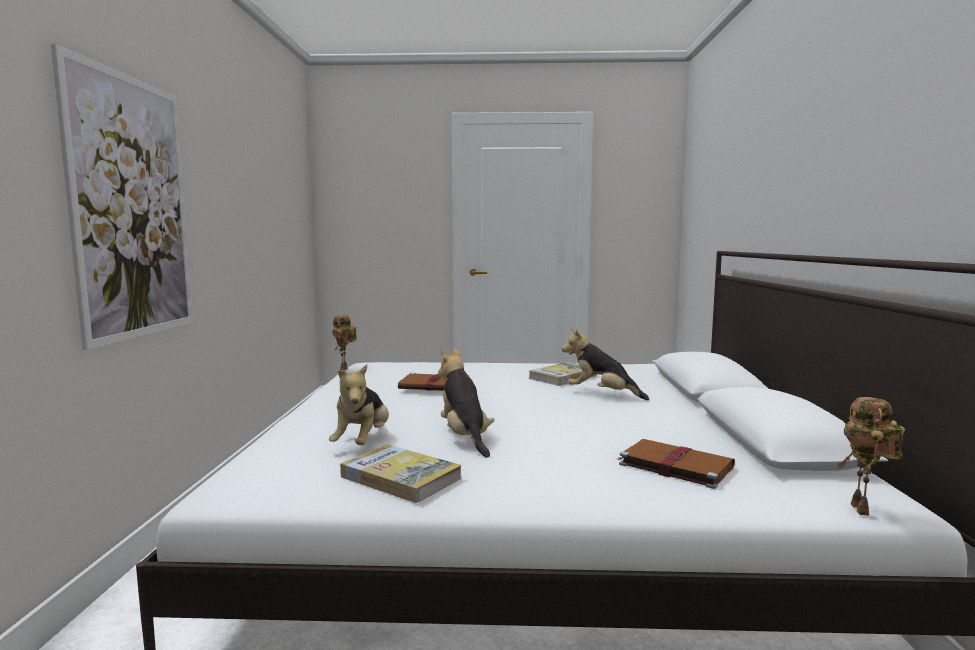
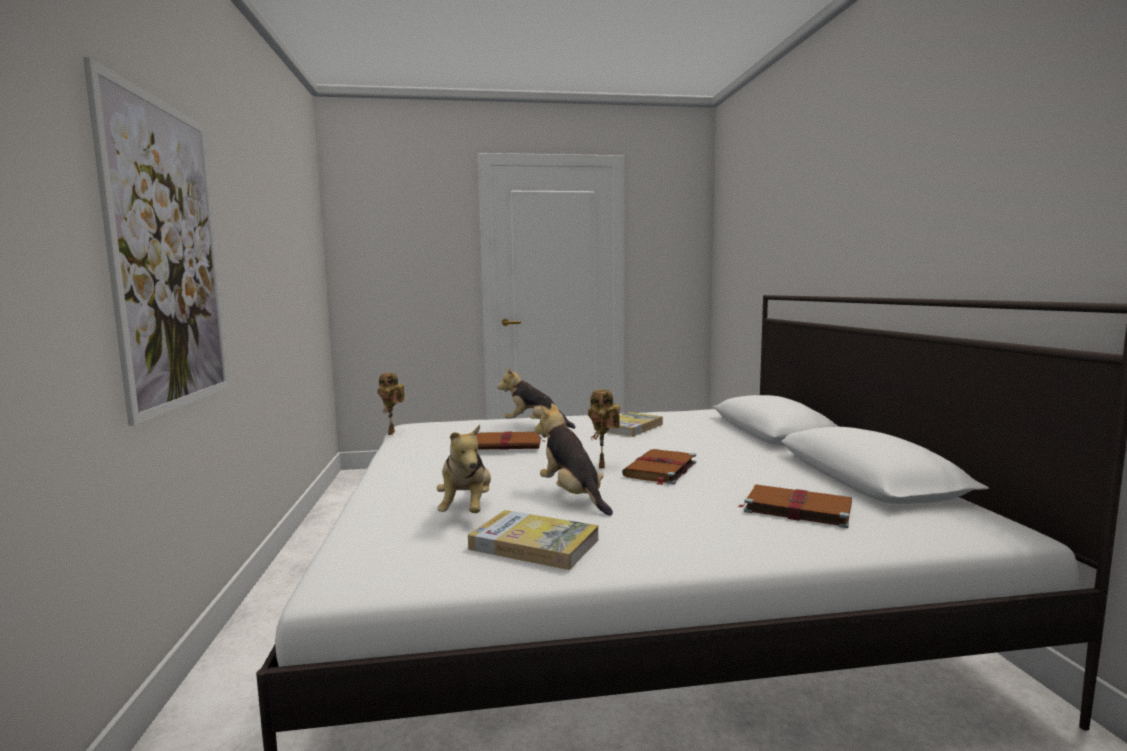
camera: 10 degrees left, 0 degrees up
(564, 418) = (660, 470): none -> brown book
(602, 394) = (680, 443): plush toy -> plush toy (535, 426)
(864, 510) = (988, 536): toy robot -> toy robot (604, 466)

